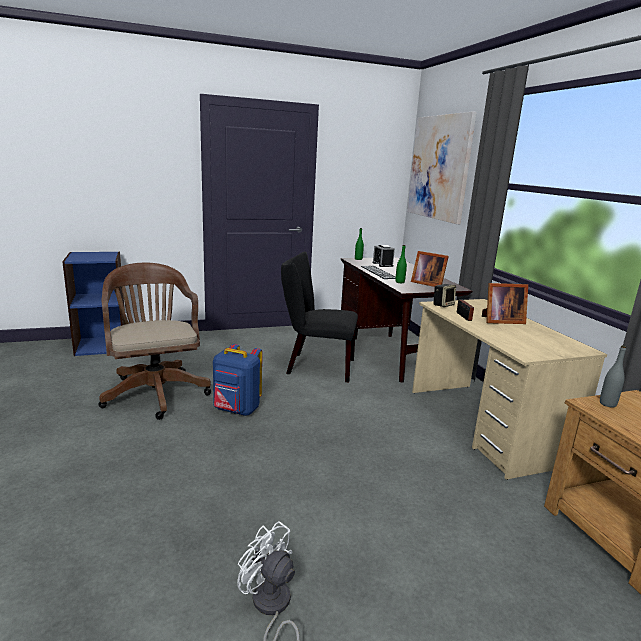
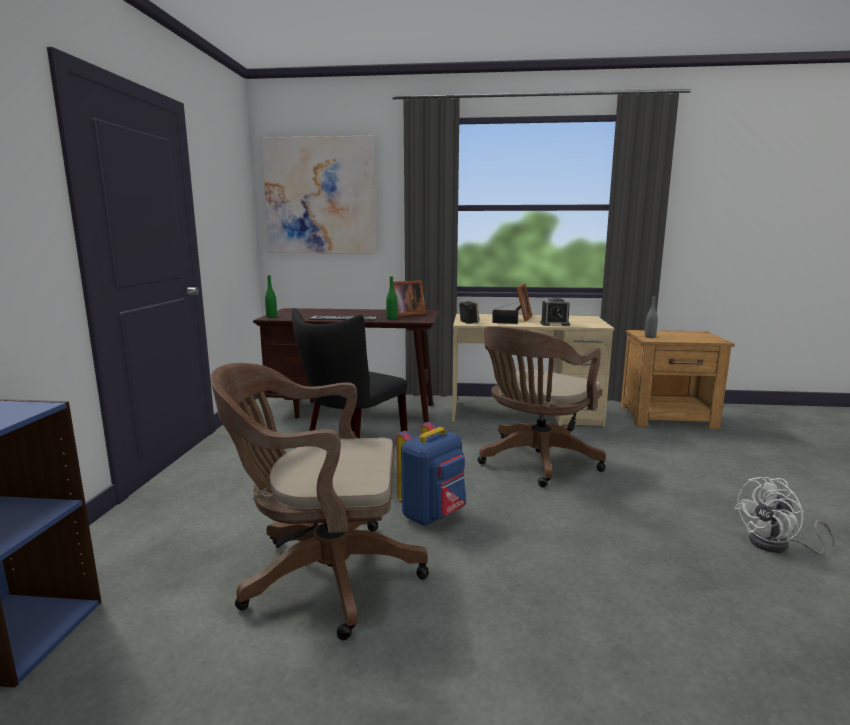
camera: 65 degrees left, 5 degrees down
(362, 442) = (535, 462): none -> brown office chair
(382, 264) = (310, 314): alarm clock -> alarm clock (554, 324)

